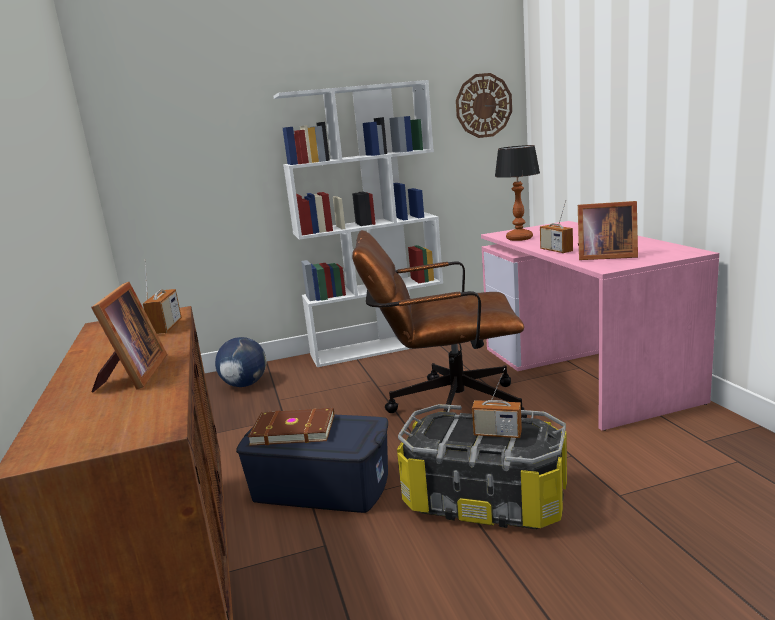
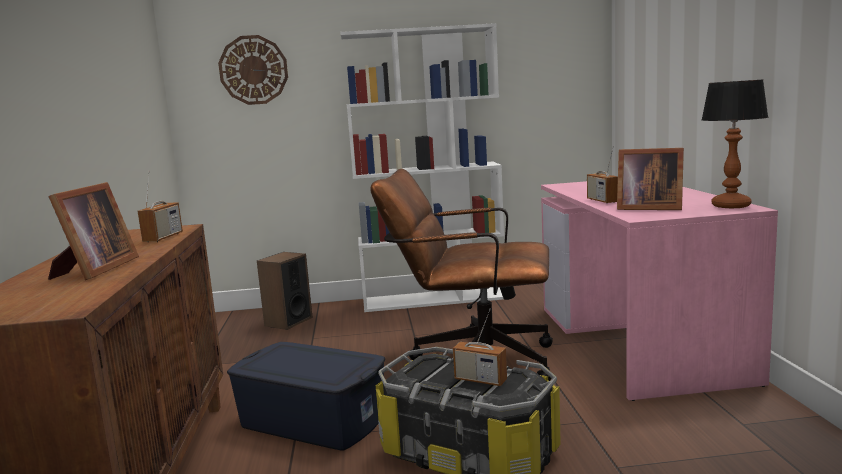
camera: 10 degrees right, 5 degrees down
(244, 384) = (288, 321): globe -> speaker
(293, 429) = (289, 358): brown book -> none
(483, 105) = (563, 53): wall clock -> wall clock (253, 70)
(519, 238) = (576, 189): table lamp -> table lamp (731, 205)

